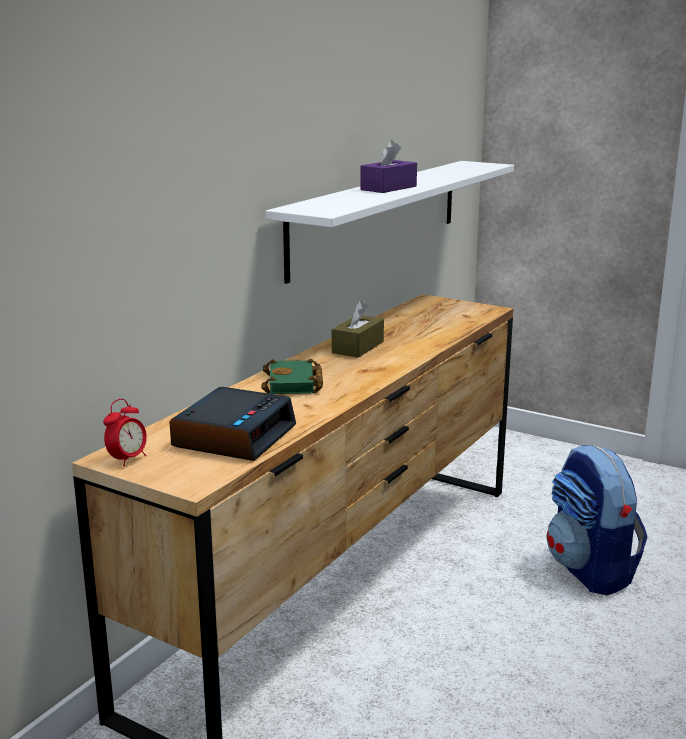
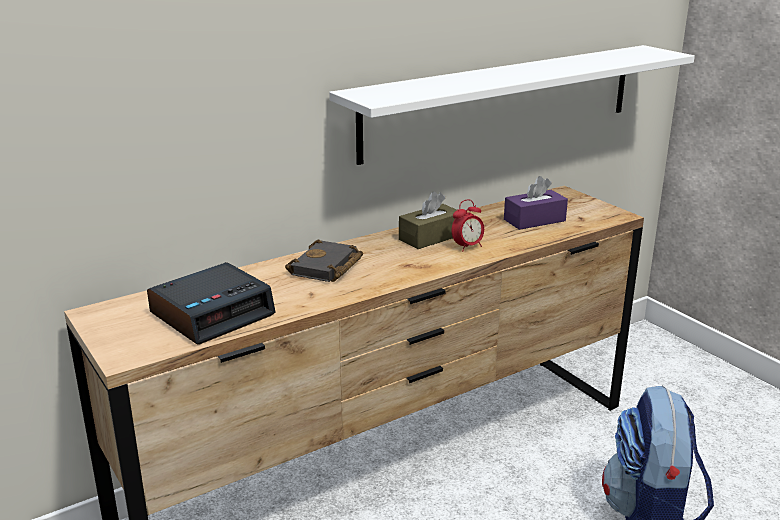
camera: 25 degrees right, 5 degrees up
(127, 459) = (105, 318): alarm clock -> alarm clock (467, 247)
(295, 384) = (327, 268): green book -> black book
(388, 188) = (496, 75): purple tissue box -> purple tissue box (534, 220)

